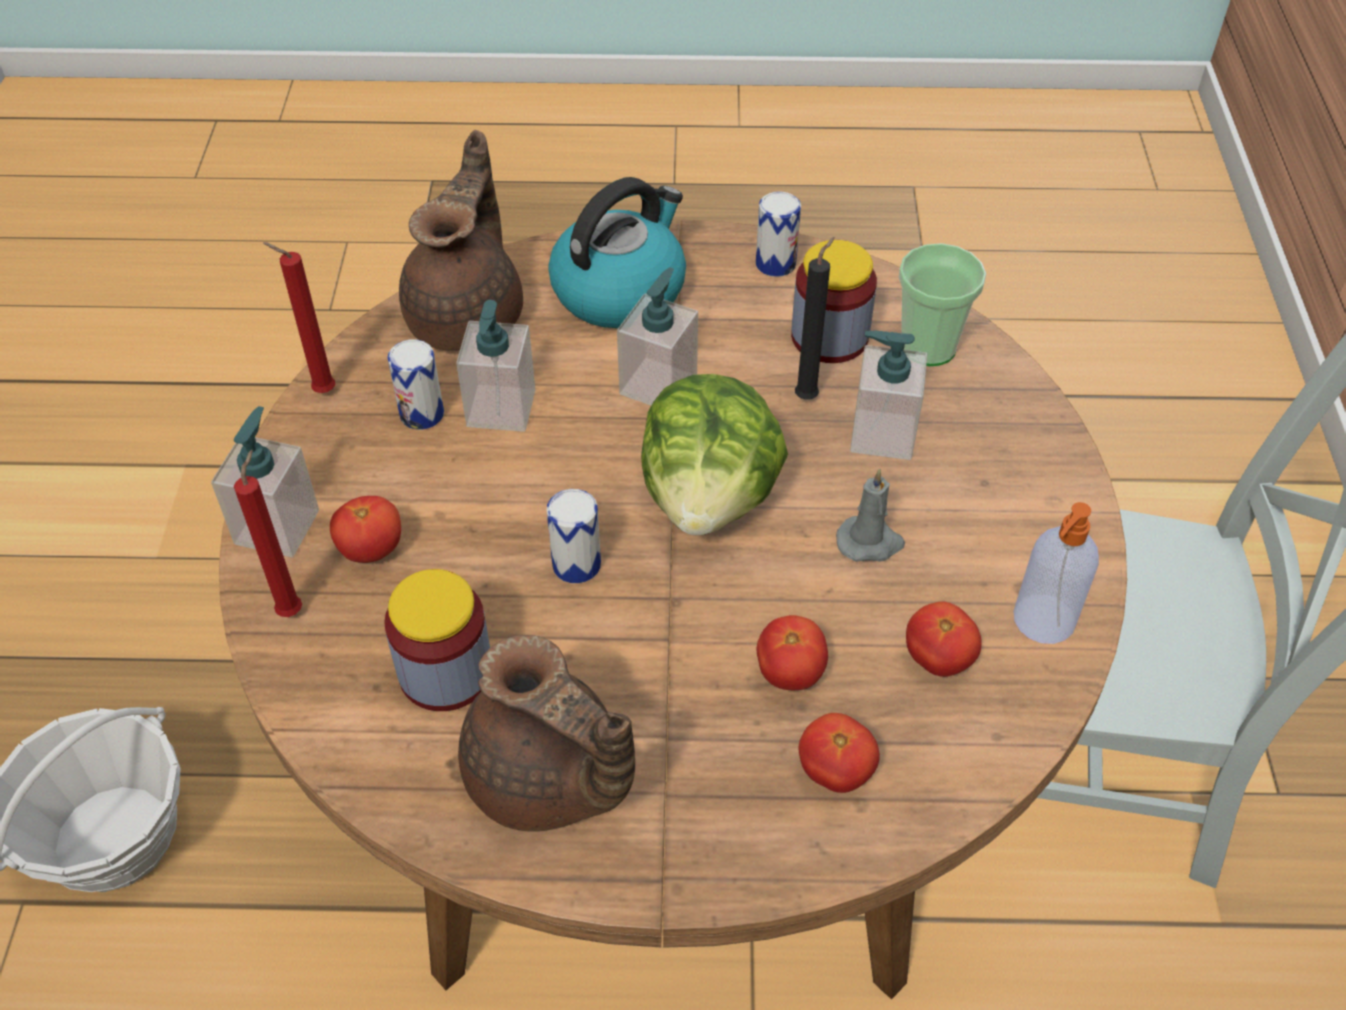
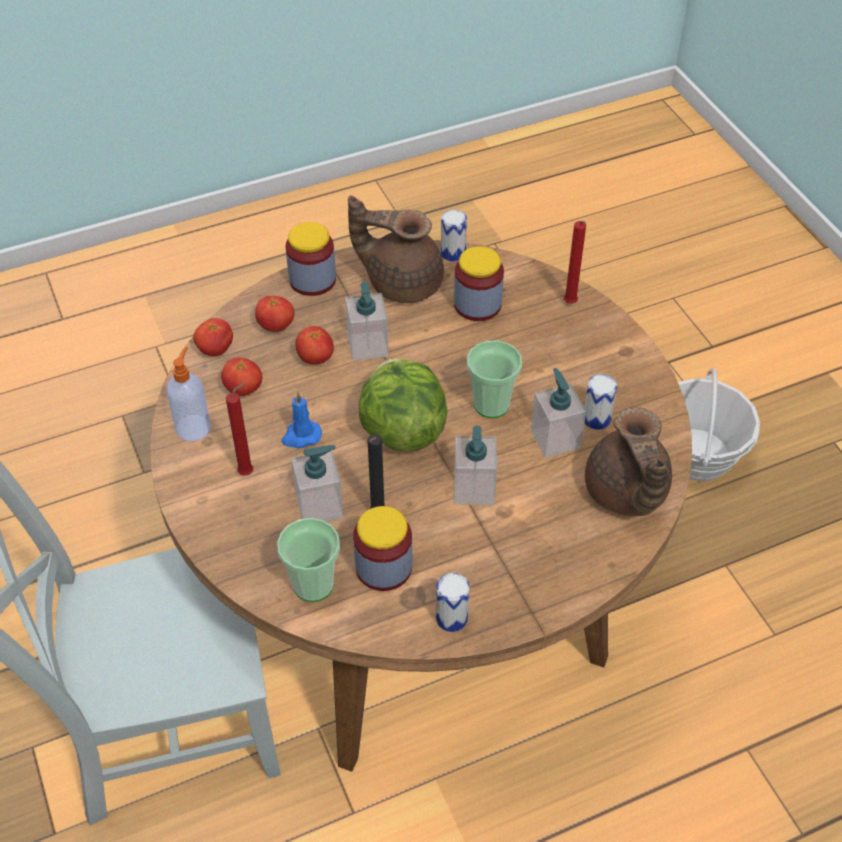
camera: 155 degrees right, 0 degrees up
(277, 527) = (614, 335): soap dispenser -> soap dispenser (368, 346)
(321, 391) = (664, 411): red candle -> red candle (248, 472)
(371, 549) = (558, 342): tomato -> tomato (215, 350)
(553, 487) = (491, 404): none -> cup
(576, 564) = (450, 370): can -> can (453, 253)
(620, 290) = (544, 551): kettle -> none
(719, 860) = (312, 280): none -> jar
(870, 542) = (301, 436): grey candle -> blue candle

